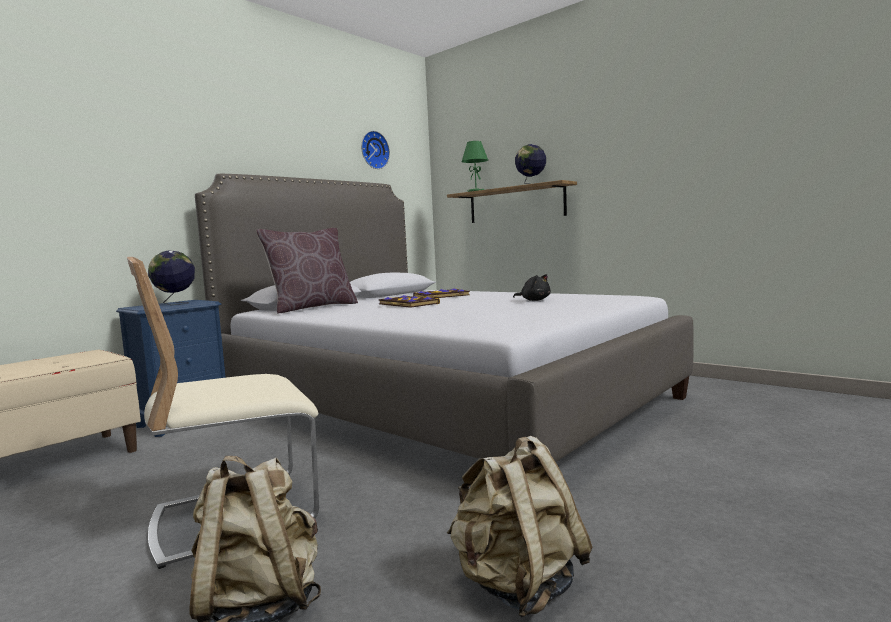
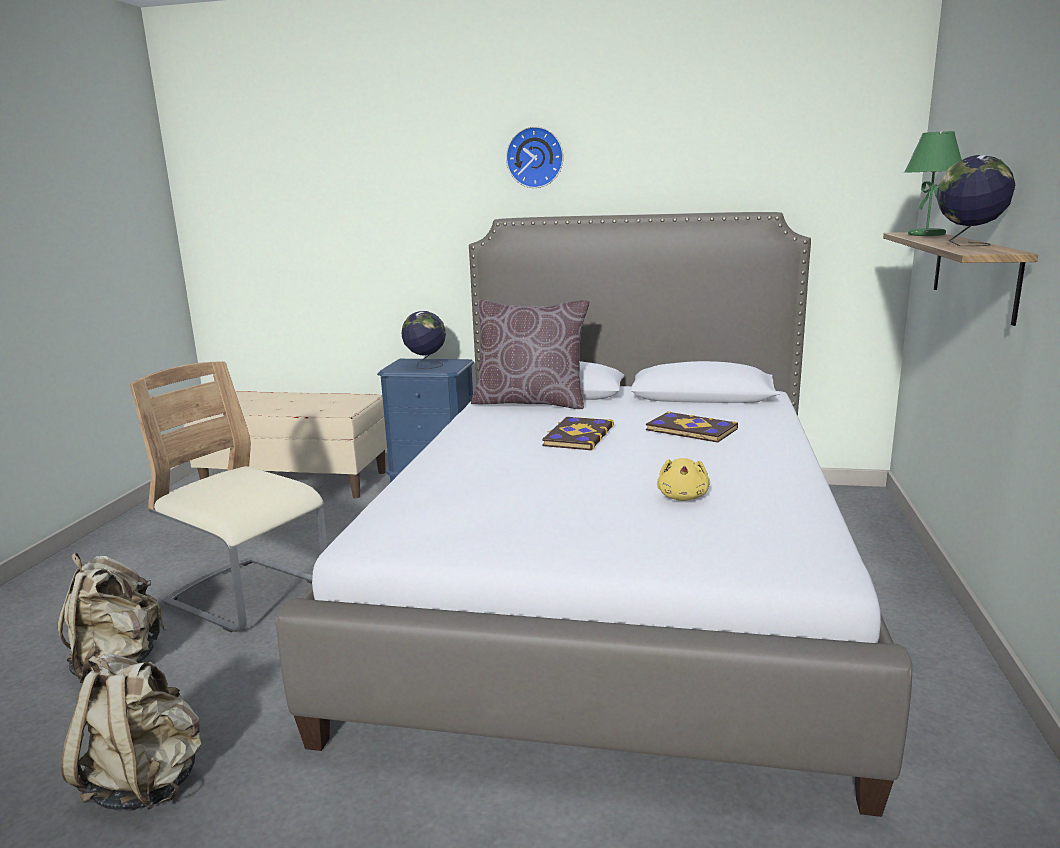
camera: 60 degrees right, 10 degrees up
(373, 150) = (774, 152): wall clock -> wall clock (535, 157)
(534, 300) = (683, 497): black plush toy -> yellow plush toy

